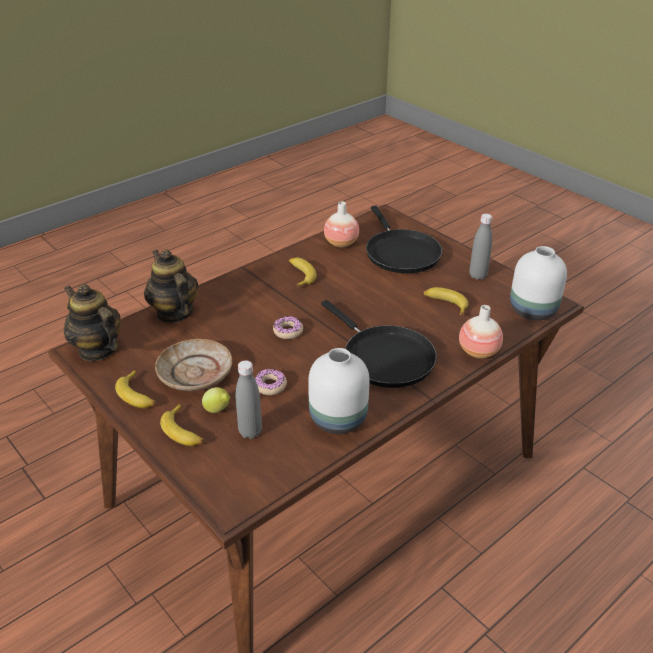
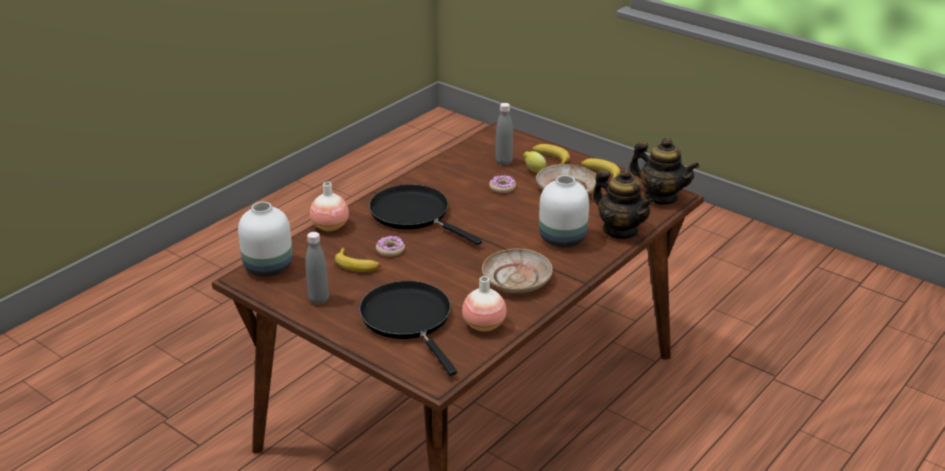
camera: 170 degrees right, 5 degrees down
(288, 331) = (505, 226): donut -> donut (390, 250)
(300, 275) = (517, 279): banana -> beige plate
(339, 418) = (442, 174): white vase -> white vase (561, 240)

